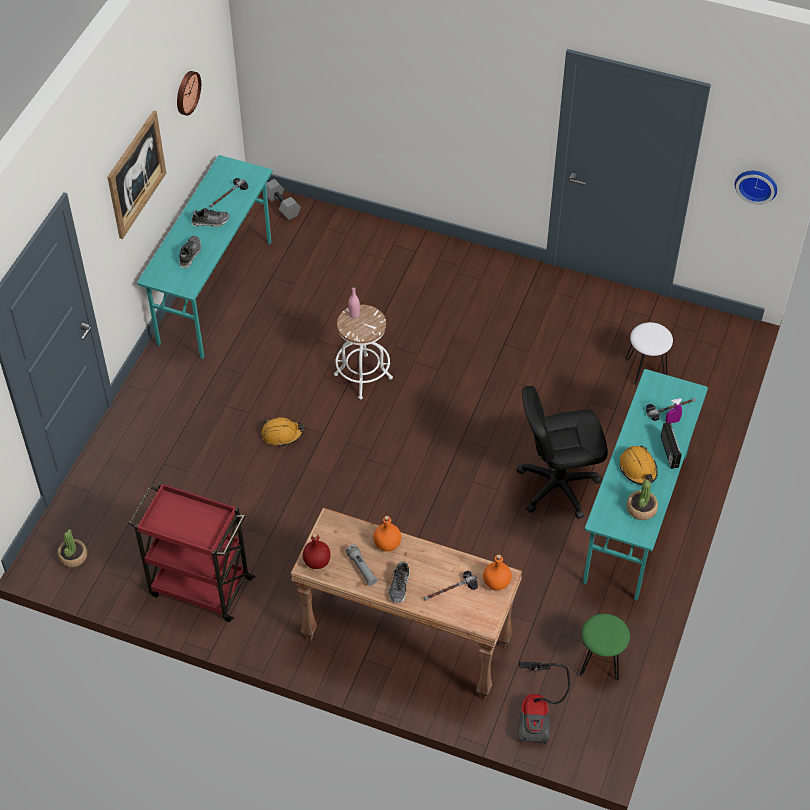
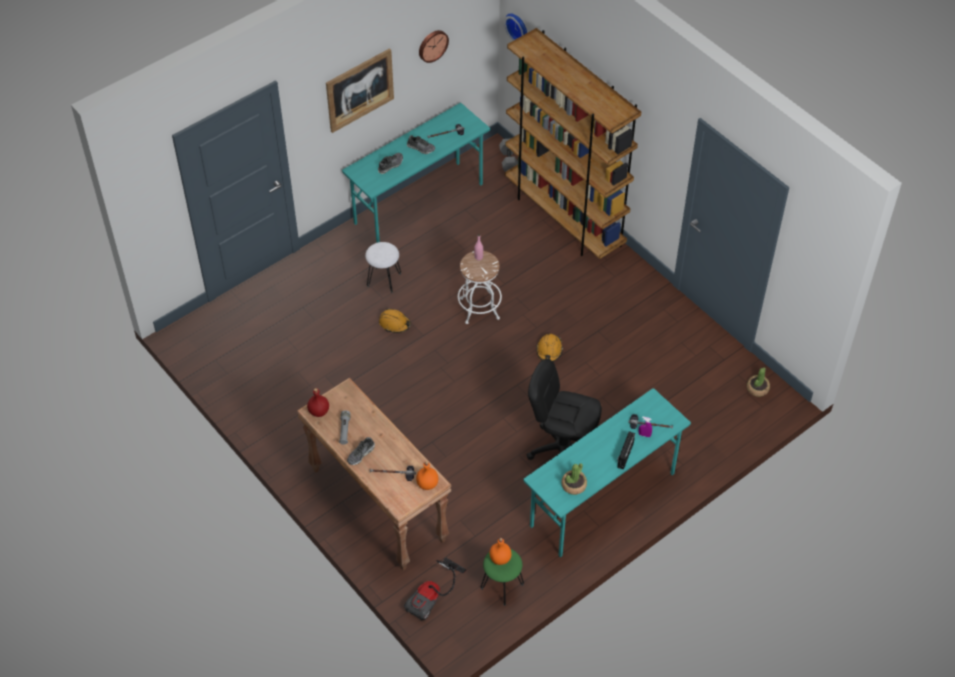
camera: 30 degrees right, 0 degrees up
(73, 556) = (203, 342): potted plant -> potted plant (757, 388)
(199, 586) = (269, 400): red cart -> none
(384, 241) = (564, 218): none -> brown bookcase
(386, 544) = (373, 422): orange bottle -> orange bottle (499, 558)
(638, 469) = (593, 456): orange hard hat -> orange hard hat (549, 351)
(646, 369) = (691, 397): white stool -> white stool (384, 280)
(756, 184) = (813, 284): wall clock -> wall clock (518, 27)

